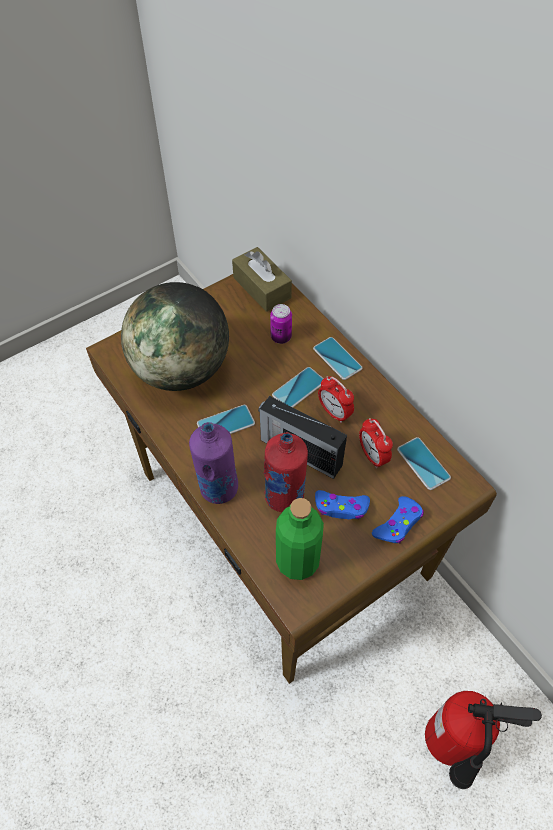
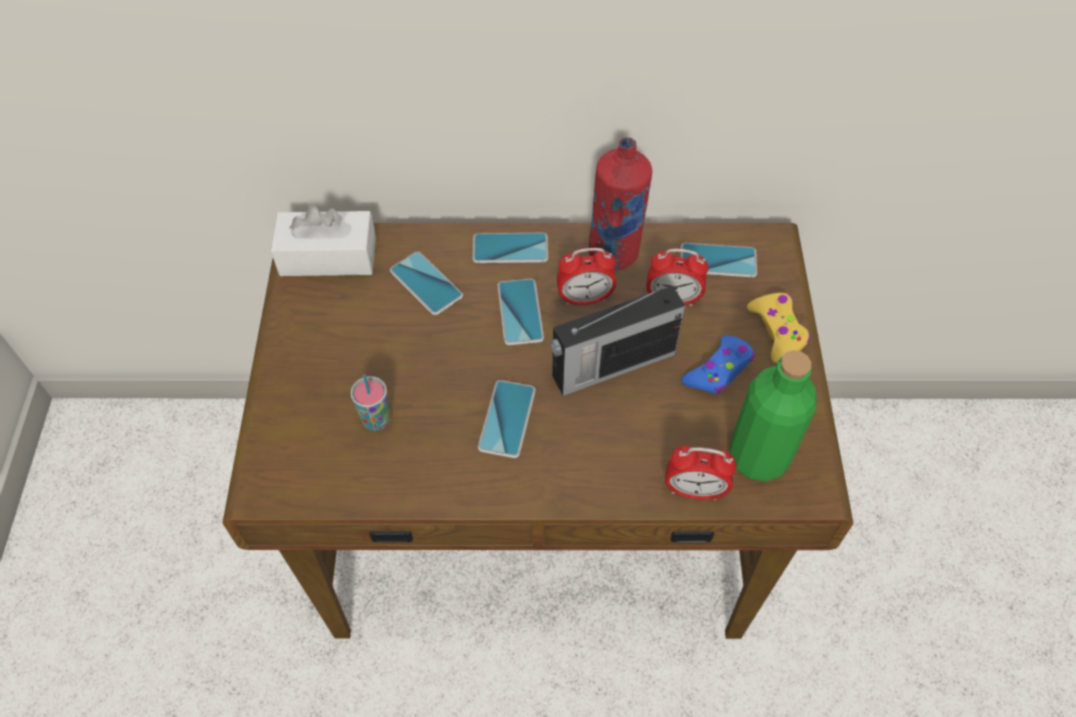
camera: 55 degrees left, 0 degrees up
(181, 369) = (376, 420): globe -> cup
(218, 488) = (597, 482): purple bottle -> none
(249, 539) = (694, 491): none -> alarm clock
(262, 288) = (328, 256): brown tissue box -> white tissue box
(281, 337) = (426, 284): can -> phone
(284, 497) = (663, 418): red bottle -> red bottle (614, 253)
(398, 524) = (777, 331): blue game controller -> yellow game controller
(451, 748) = (907, 520): fire extinguisher -> none

